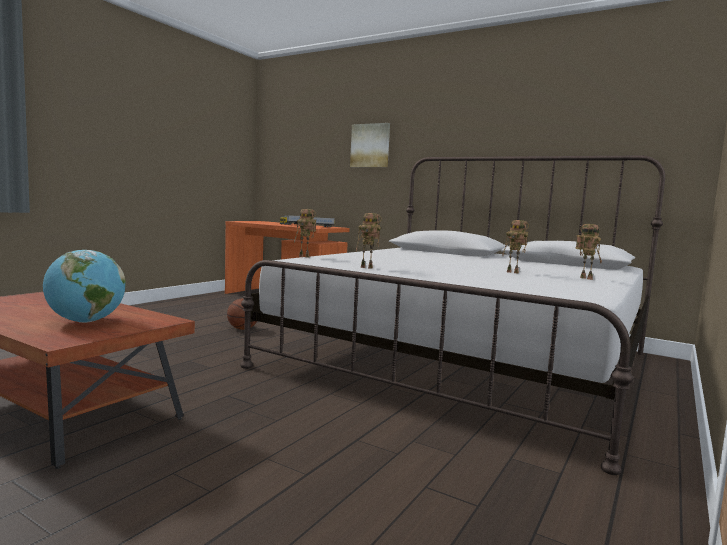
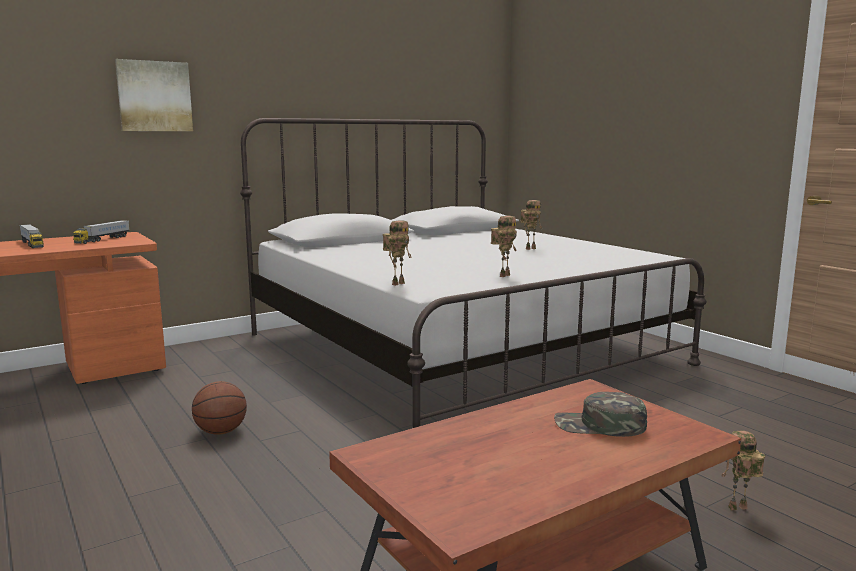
camera: 65 degrees left, 5 degrees up
(86, 322) = (599, 425): globe -> green cap
(584, 278) = (563, 241): toy robot -> toy robot (737, 509)

